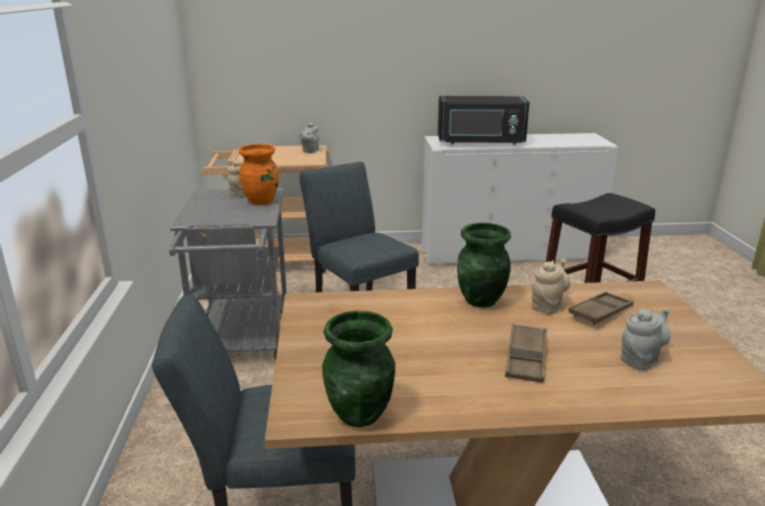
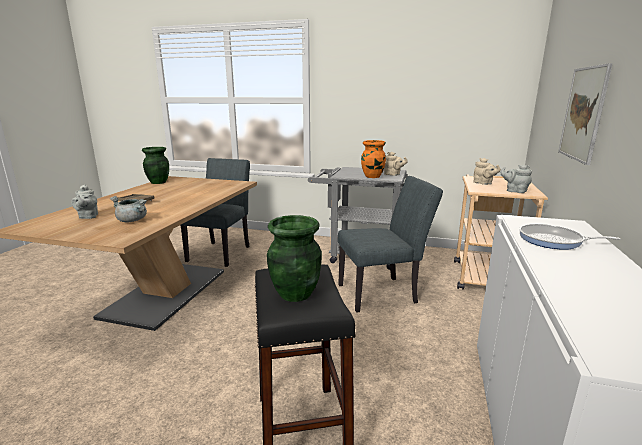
camera: 110 degrees right, 5 degrees down
(364, 64) = (583, 113): none -> picture
(480, 142) = (554, 241): black microwave -> frying pan
(481, 300) = (192, 203): green vase -> green vase (294, 294)
(547, 305) = (162, 213): beige teapot -> beige teapot (483, 183)
(600, 312) = (132, 220): brown tray -> grey cooking pot

